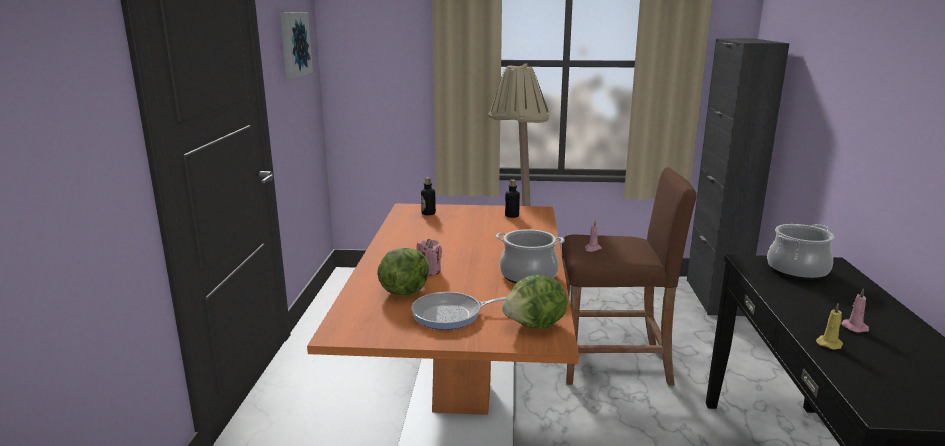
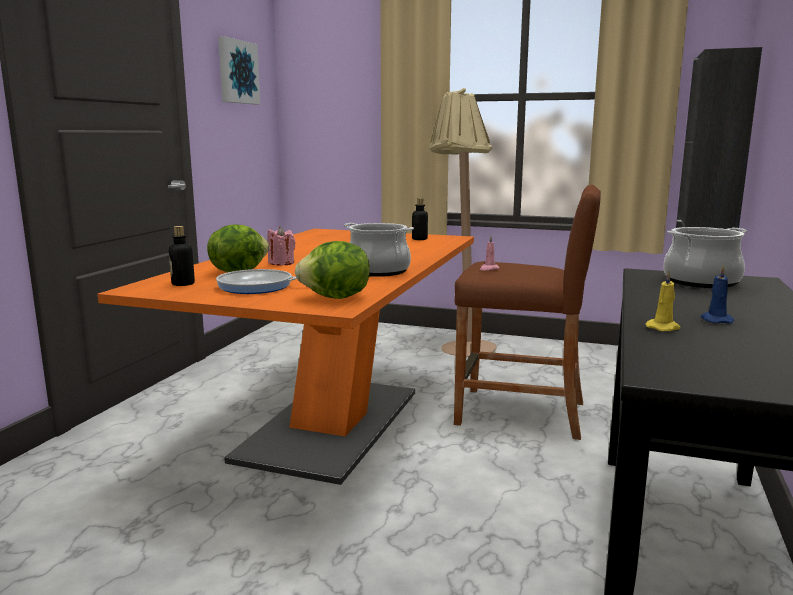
camera: 15 degrees right, 5 degrees down
(428, 213) = (336, 234): bottle -> bottle (183, 284)
(853, 327) = (715, 320): pink candle -> blue candle

